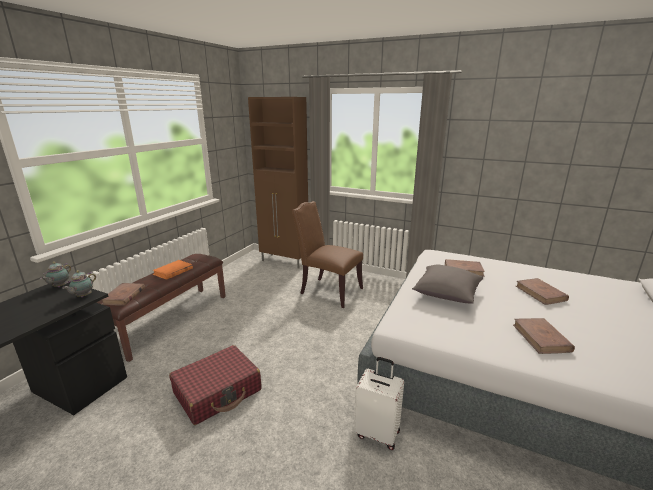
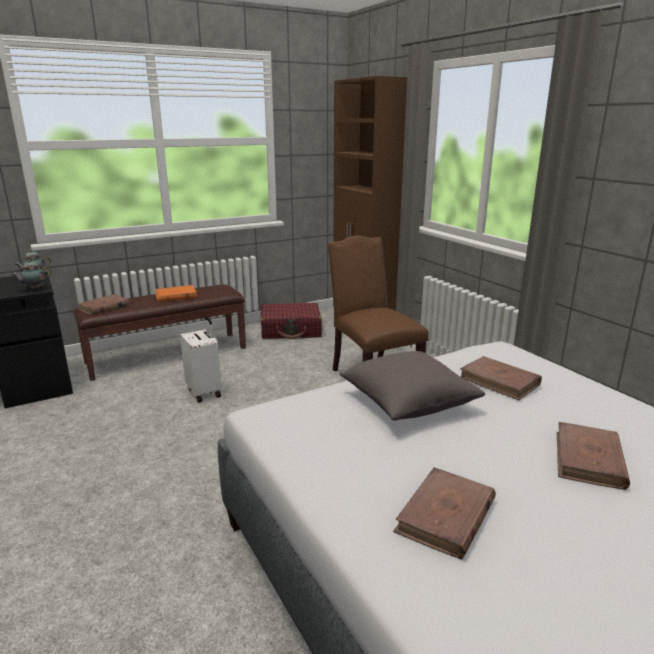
camera: 35 degrees right, 0 degrees up
(218, 392) = (120, 438): red suitcase -> red suitcase (291, 330)
(378, 433) = (209, 562): white suitcase -> white suitcase (205, 392)

